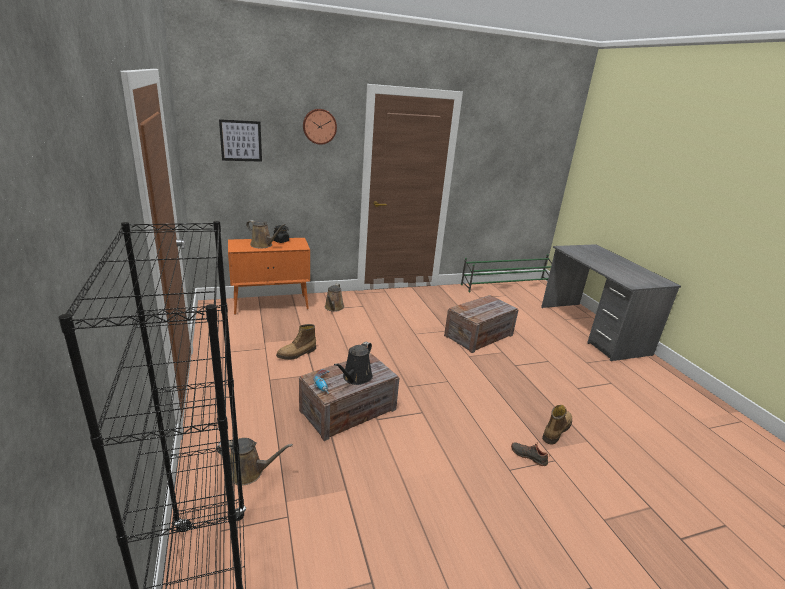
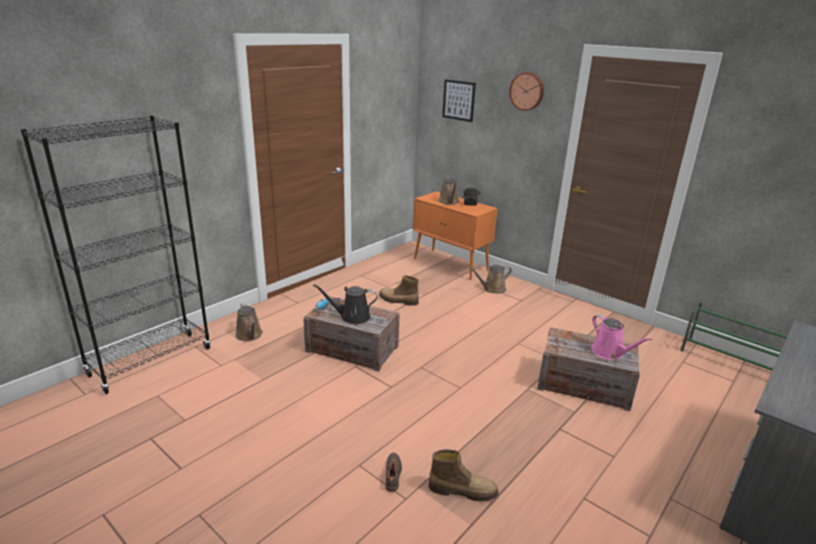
camera: 60 degrees right, 0 degrees up
(492, 306) = (609, 353): none -> pink watering can

